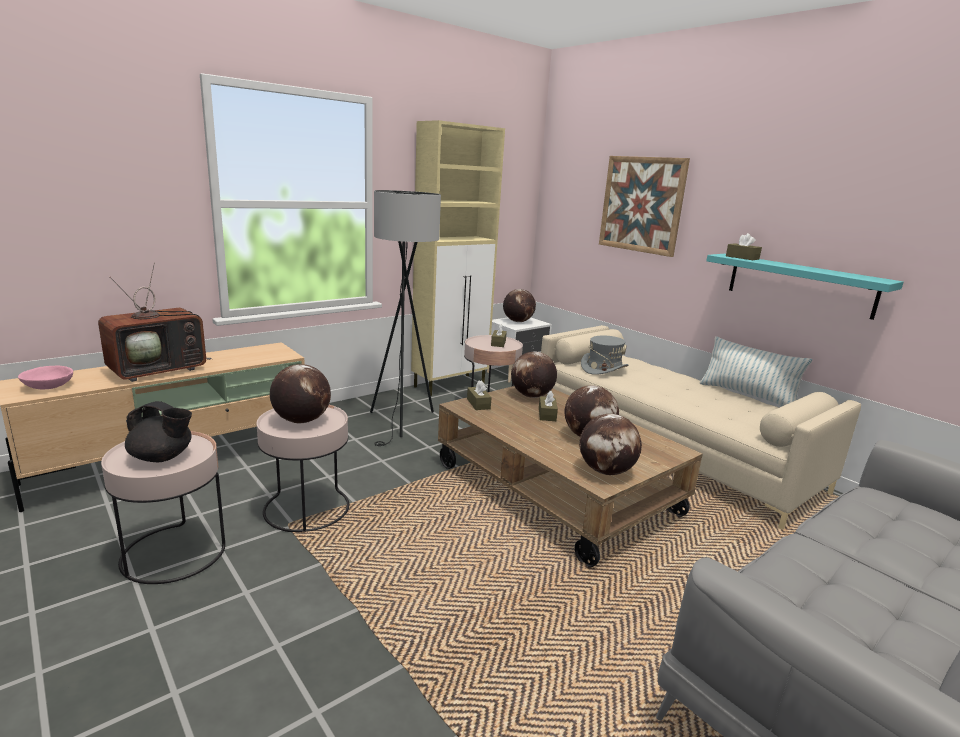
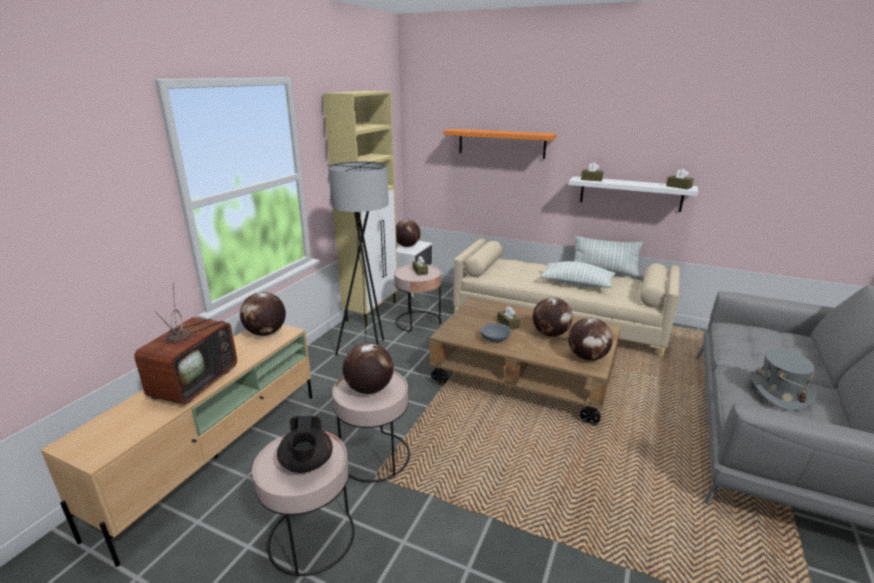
camera: 25 degrees left, 5 degrees up
(48, 386) = (109, 437): pink bowl -> none
(162, 457) = (307, 464): black teapot -> black teapot turned 90 degrees clockwise
(478, 404) = (455, 329): brown tissue box -> brown tissue box (678, 187)
(512, 424) = (495, 339): none -> grey bowl
(531, 396) = (481, 311): globe -> globe (266, 333)
(603, 368) = (504, 274): grey hat -> grey hat (778, 391)
(641, 204) = (501, 143): picture -> orange shelf
(690, 398) = (576, 284): none -> pillow
(799, 285) = (630, 194): turquoise shelf -> white shelf

